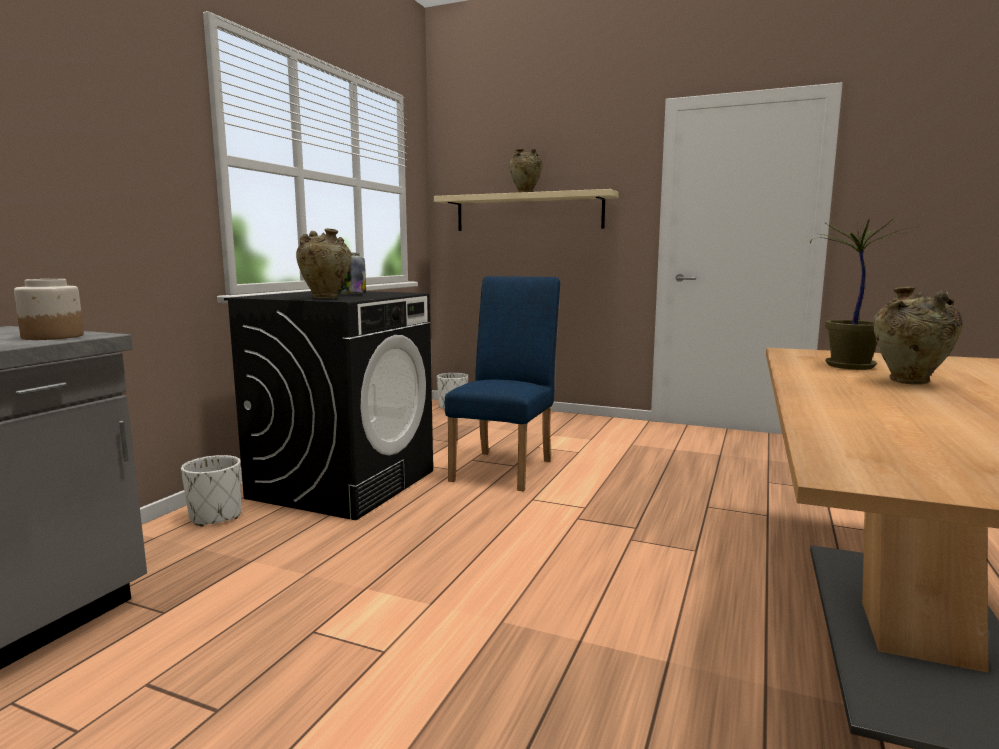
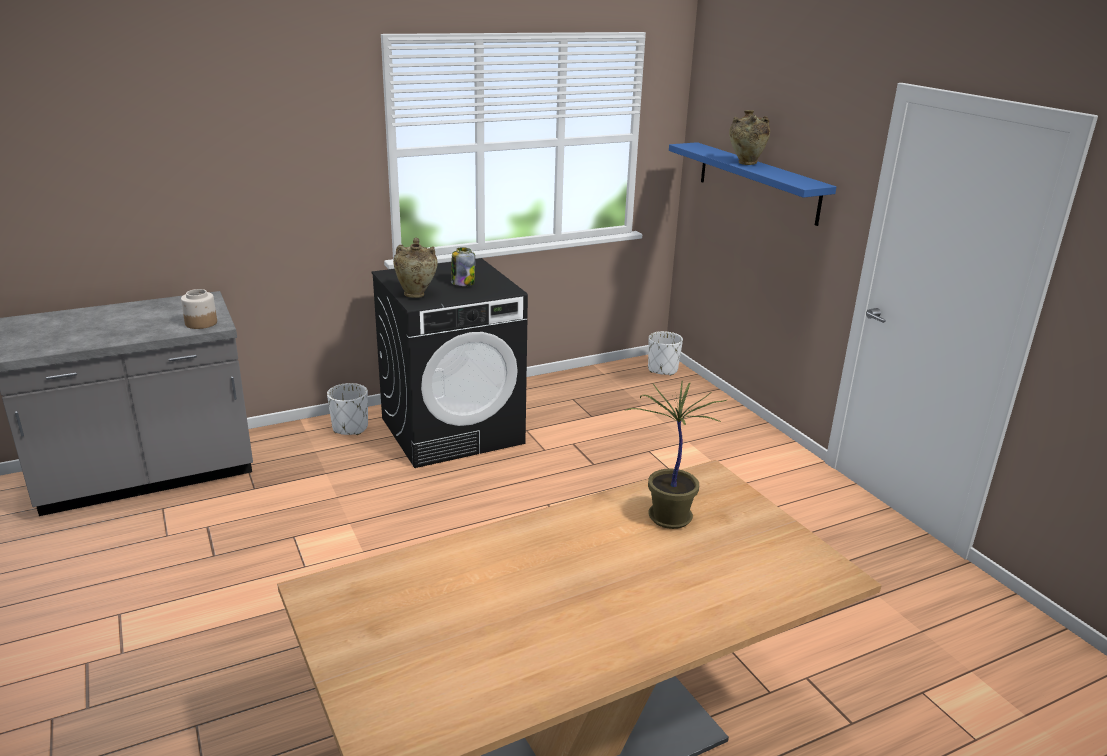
camera: 40 degrees right, 15 degrees up
(506, 467) = (583, 463): blue chair -> none
(528, 212) = (757, 182): beige shelf -> blue shelf
(909, 382) = (628, 557): beige vase -> none

